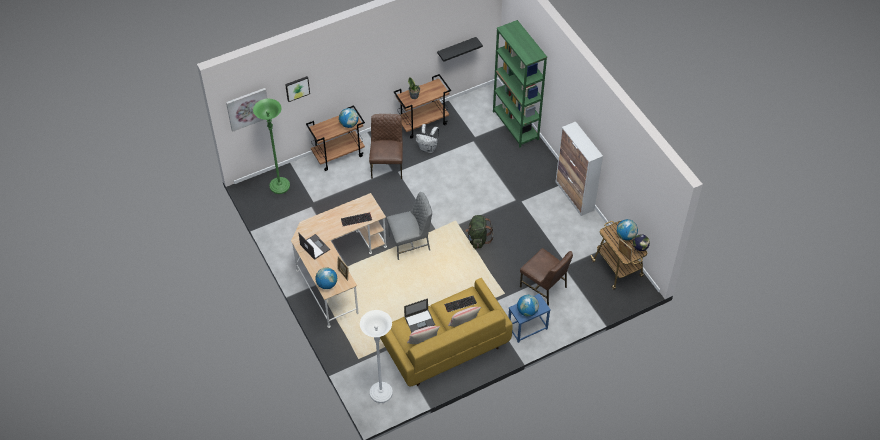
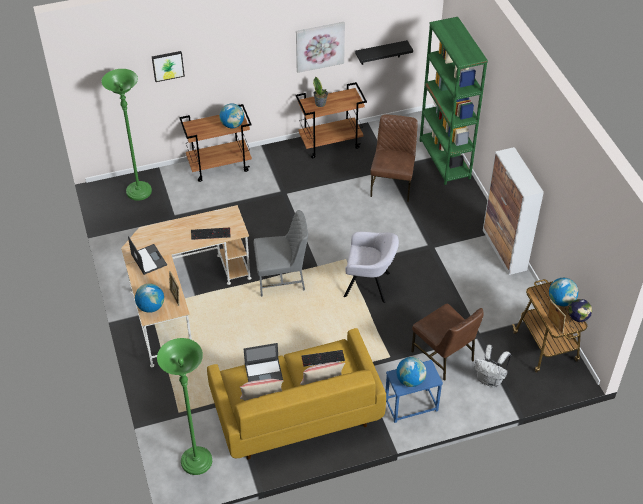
camera: 10 degrees right, 5 degrees down
(248, 108) = (101, 81): picture -> picture (319, 46)
(381, 393) = (196, 462): white floor lamp -> green floor lamp
(387, 165) = (276, 185): brown chair -> brown chair (392, 184)
(428, 148) = (330, 172): white backpack -> white backpack (490, 380)
(478, 239) = (369, 285): green backpack -> grey armchair

